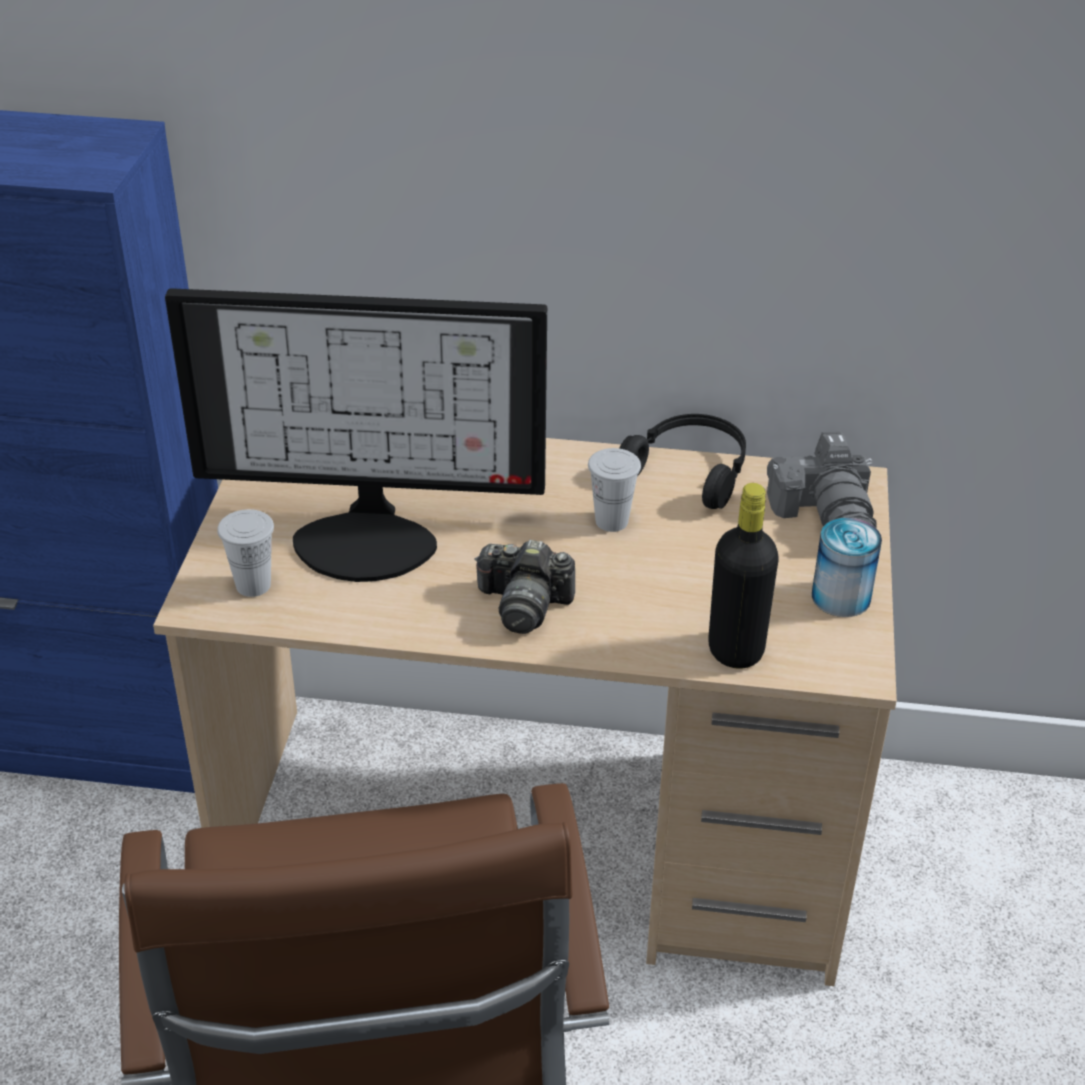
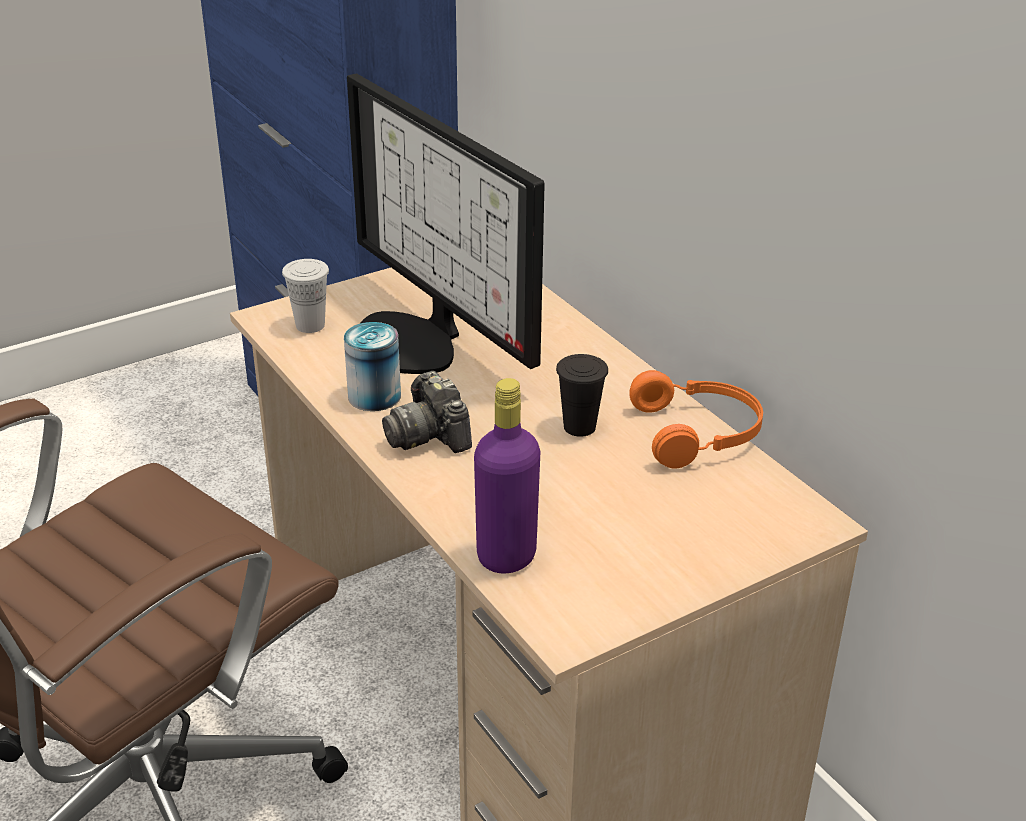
camera: 50 degrees right, 5 degrees down
(611, 521) = (579, 427): white cup -> black cup
(690, 470) = (698, 433): black headphones -> orange headphones
(735, 650) = (506, 556): black bottle -> purple bottle
(826, 513) = (749, 525): camera -> none
(841, 597) = (649, 582): can -> can (374, 396)

